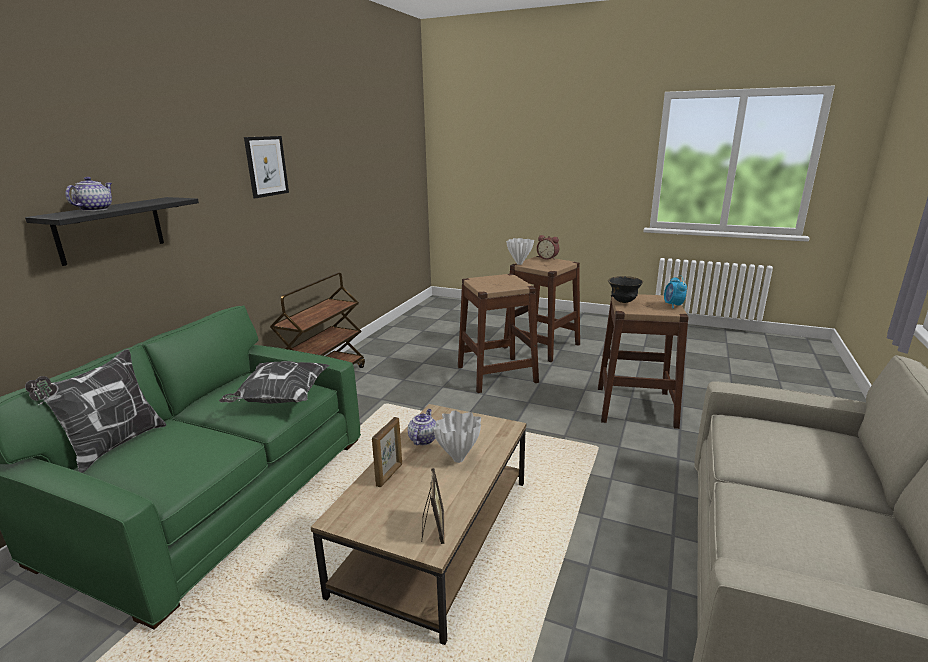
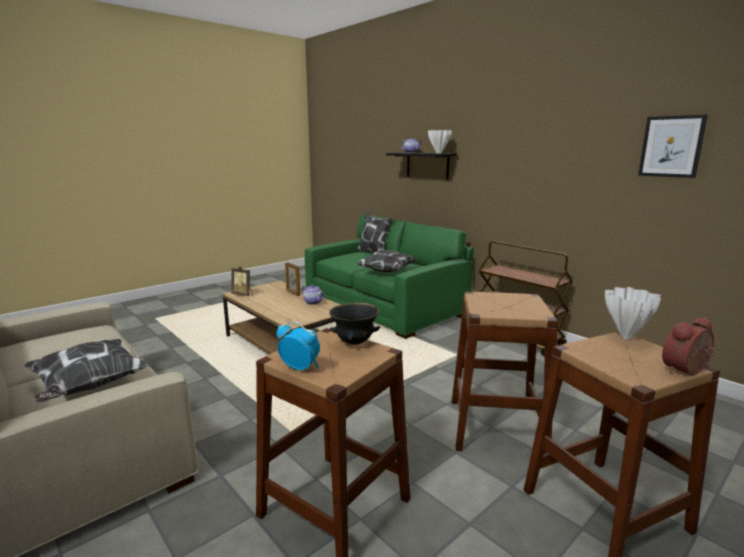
camera: 115 degrees right, 5 degrees down
(266, 166) = (538, 140): picture -> picture (671, 146)
(459, 459) = (281, 306): white vase -> white vase (438, 153)
(786, 438) = (89, 387): none -> pillow

